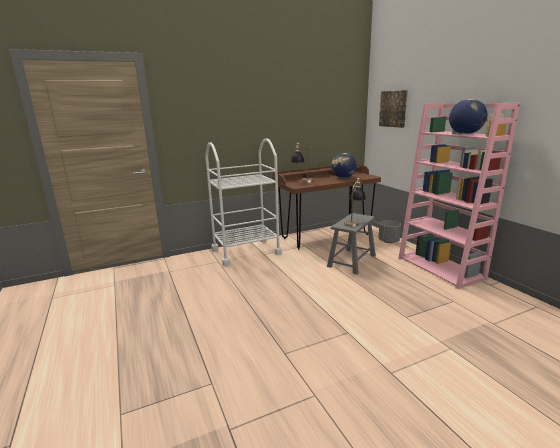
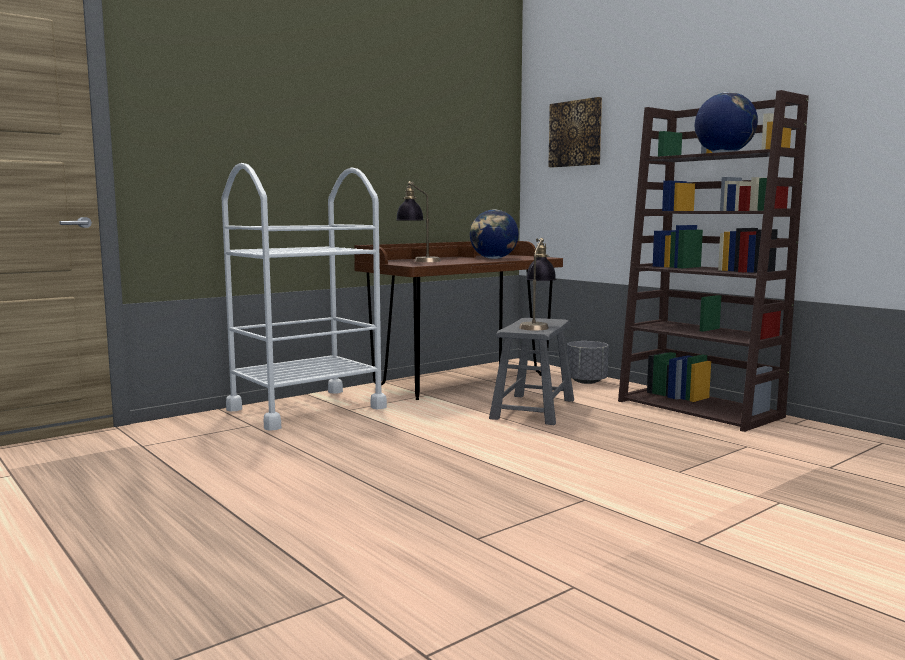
camera: 15 degrees left, 10 degrees down
(441, 268) = (700, 409): pink bookcase -> brown bookcase

